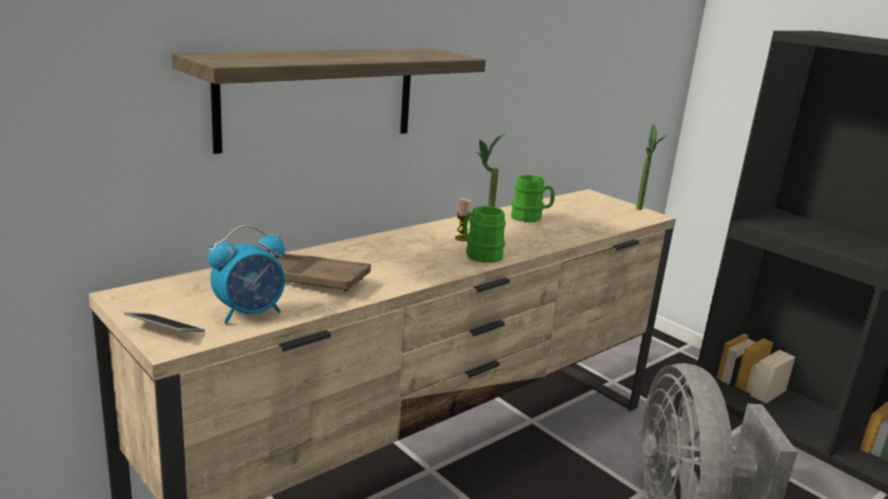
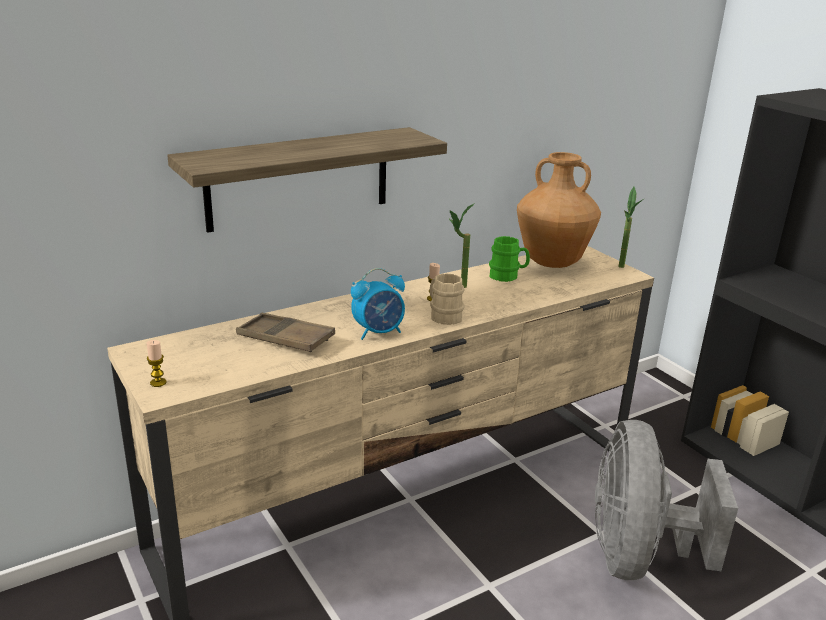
camera: 10 degrees right, 5 degrees up
(165, 330) = (158, 382): phone -> candle
(250, 313) = (228, 370): alarm clock -> alarm clock (379, 332)
(479, 254) = (443, 316): green mug -> beige mug
(570, 206) = (553, 263): none -> brown vase

